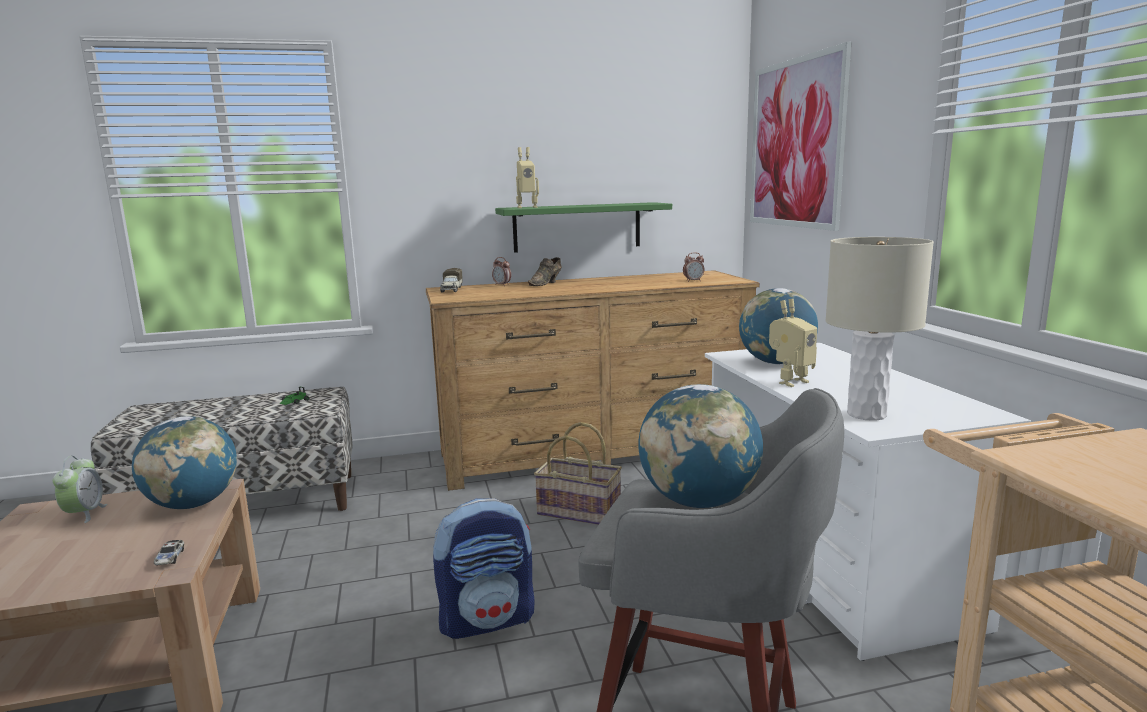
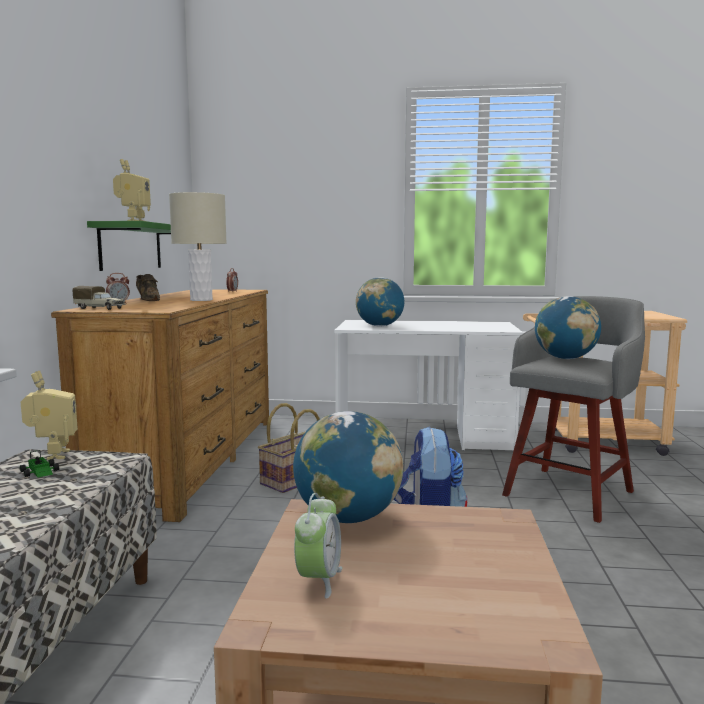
camera: 70 degrees left, 5 degrees down
(84, 514) = (319, 580): alarm clock -> alarm clock turned 90 degrees clockwise
(170, 558) = (480, 519): toy car -> none
(789, 381) = (421, 328): toy robot -> toy robot (52, 455)
(795, 144) = (267, 190): picture -> none
(866, 414) = (487, 328): beige table lamp -> beige table lamp (201, 300)

